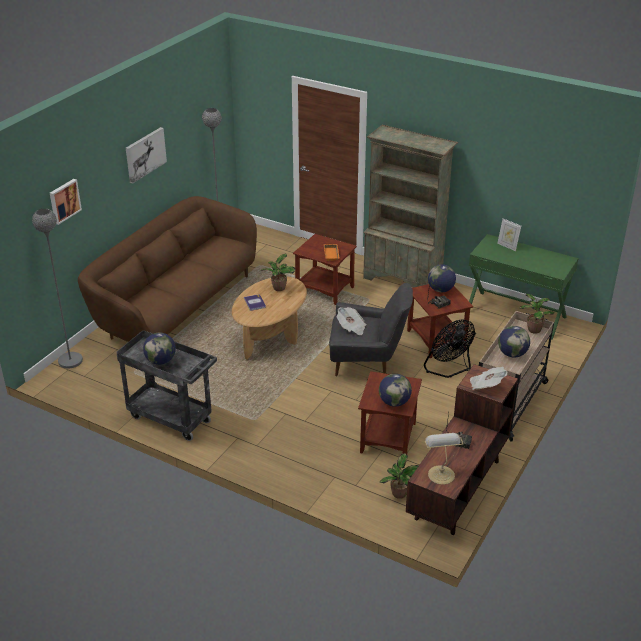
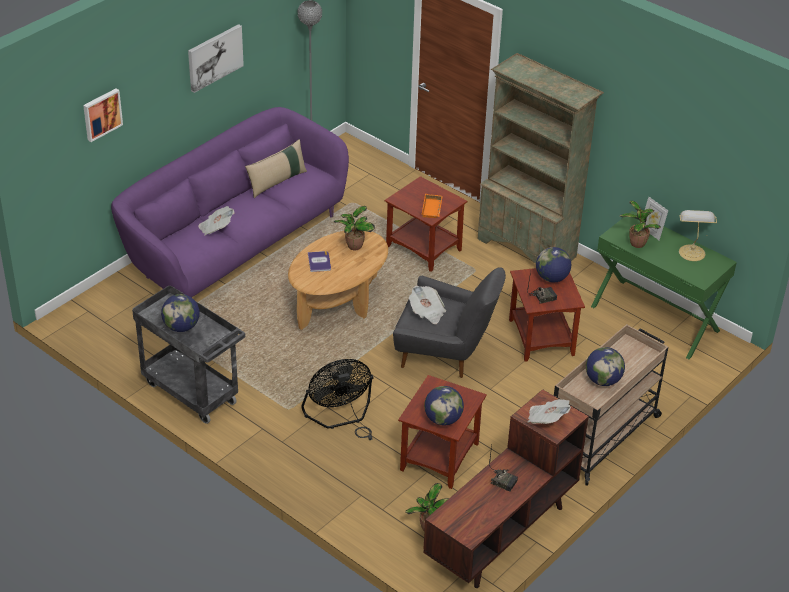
camera: 10 degrees right, 5 degrees up
(70, 361) = (93, 300): grey floor lamp -> none
(164, 289) = (216, 228): none -> newspaper
(176, 306) = (235, 245): brown sofa -> purple sofa
(203, 252) = (277, 182): none -> beige pillow
(440, 474) = (466, 516): table lamp -> table lamp (691, 252)
(455, 369) = (552, 380): black fan -> black fan (344, 417)
(533, 329) = (642, 351): potted plant -> potted plant (636, 243)

